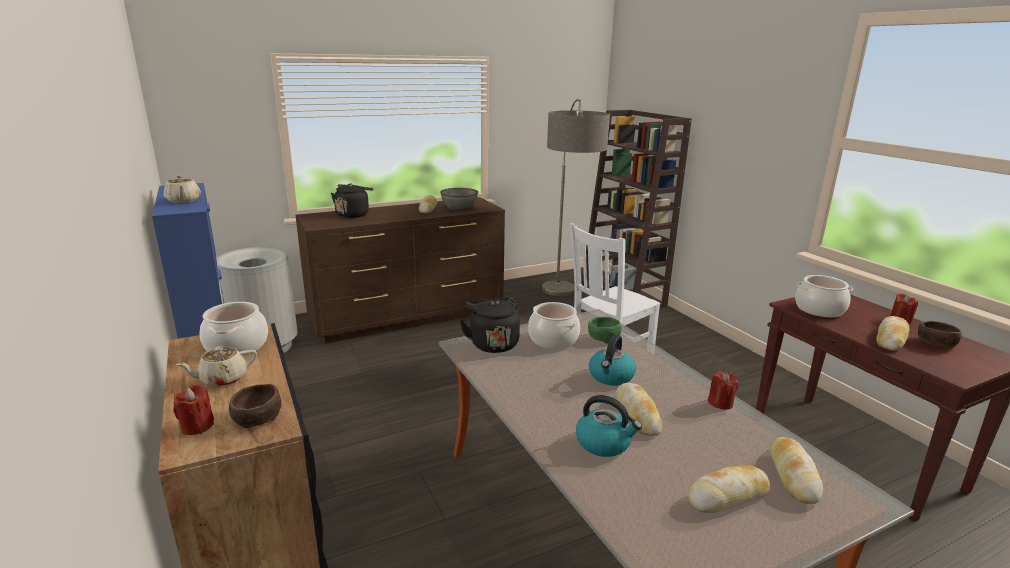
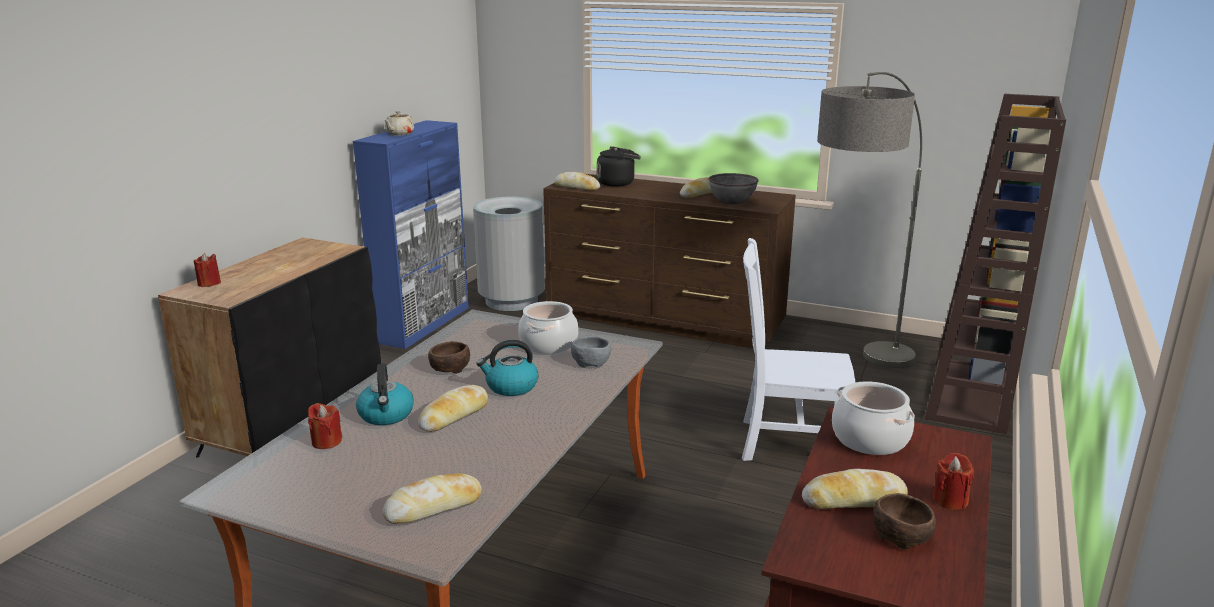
camera: 50 degrees right, 0 degrees up
(222, 379) = (269, 267): beige teapot -> none
(237, 346) = (317, 253): cooking pot -> none
(256, 419) = (233, 291): brown bowl -> brown bowl (449, 368)
(492, 343) = (499, 326): black kettle -> none
(603, 338) = (590, 361): green bowl -> grey bowl
(720, 403) = (533, 446): red candle -> red candle (326, 442)
(728, 496) = (363, 483): bread -> bread (577, 187)

